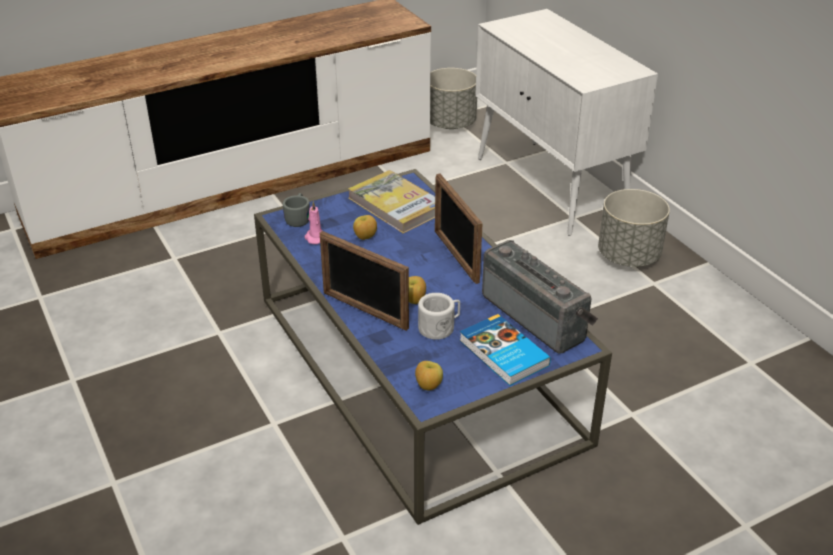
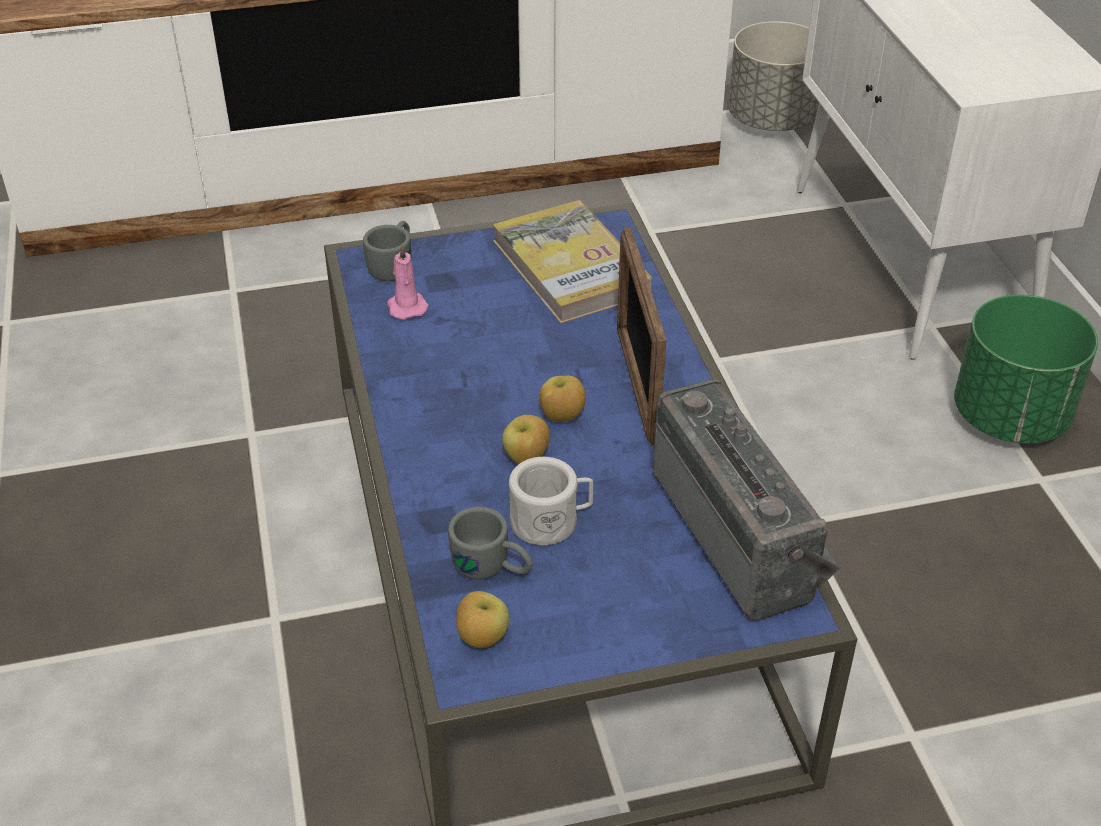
camera: 15 degrees right, 5 degrees up
(364, 310) = (432, 462): picture frame -> none
(365, 237) = (491, 320): apple -> apple (561, 417)
(419, 353) = (493, 567): none -> grey mug
(503, 354) = (645, 599): book -> none
(629, 256) = (1010, 417): grey planter -> green planter

